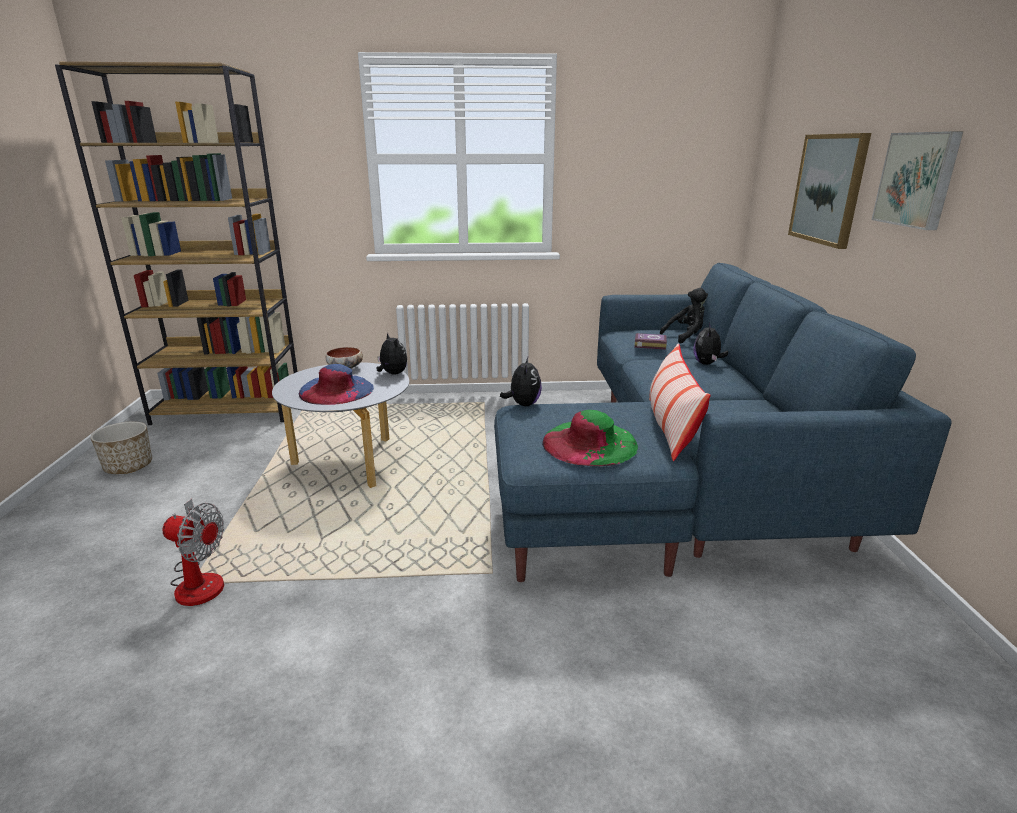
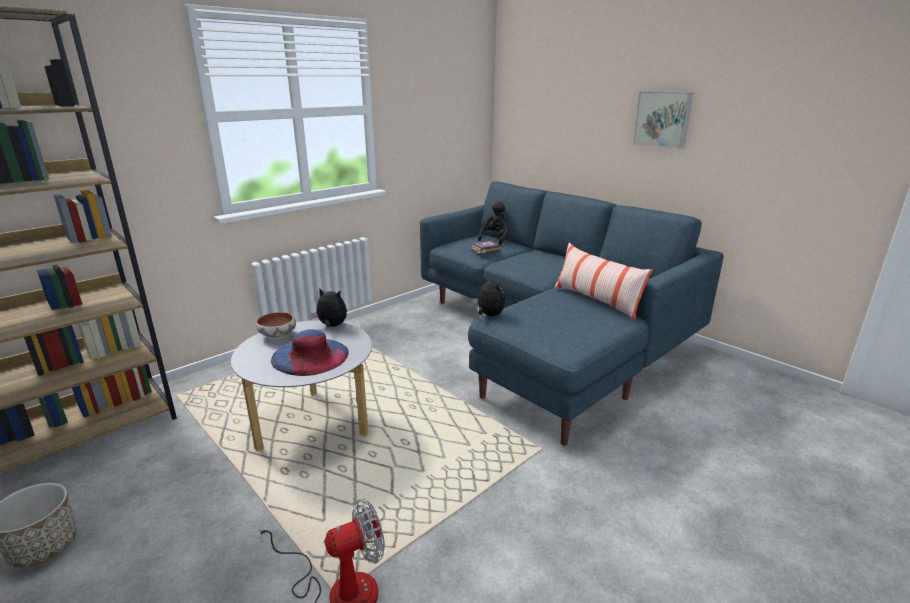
camera: 40 degrees left, 0 degrees up
(589, 443) = (579, 325): green hat -> none
(707, 364) = (537, 255): plush toy -> none
(829, 189) = (581, 125): picture -> none

